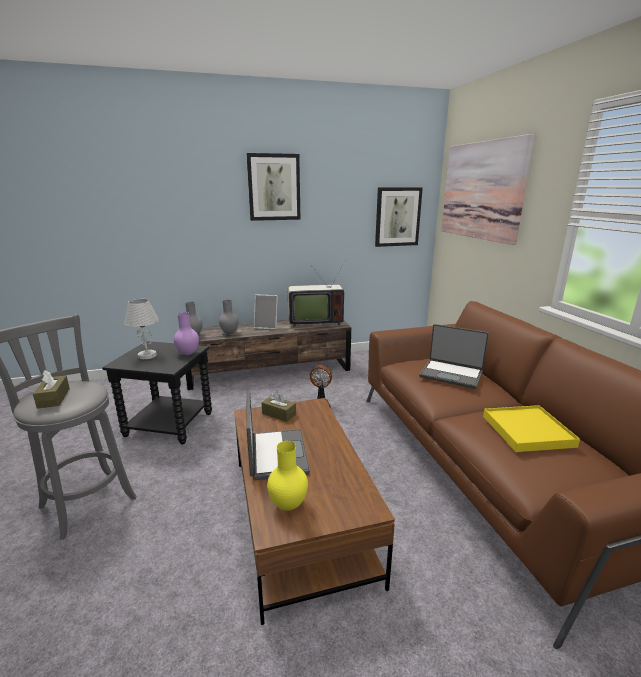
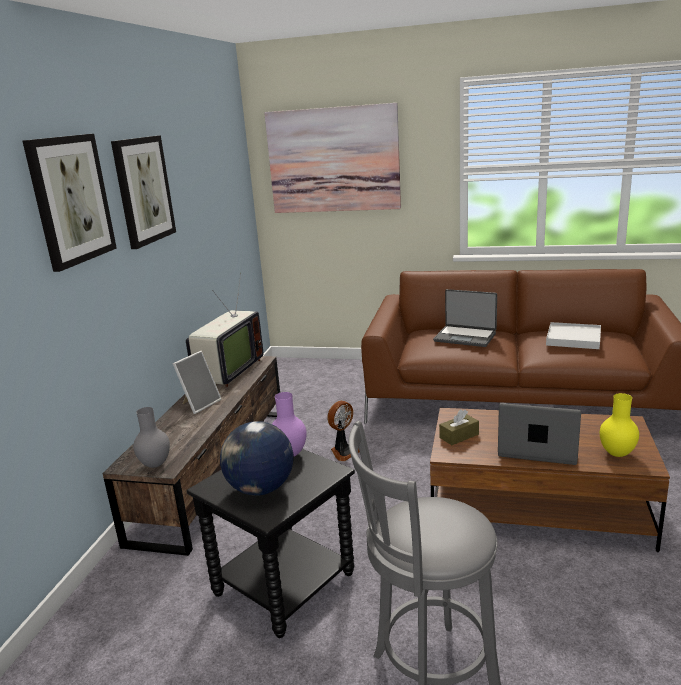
camera: 60 degrees left, 0 degrees up
(54, 398) = (444, 529): brown tissue box -> none
(147, 355) = (260, 488): white table lamp -> globe
(230, 333) = (187, 433): grey vase -> none
(397, 217) = (234, 205): picture -> picture (71, 200)
(451, 374) = (465, 337): laptop -> laptop turned 60 degrees clockwise
(527, 431) = (573, 338): yellow tray -> white tray

